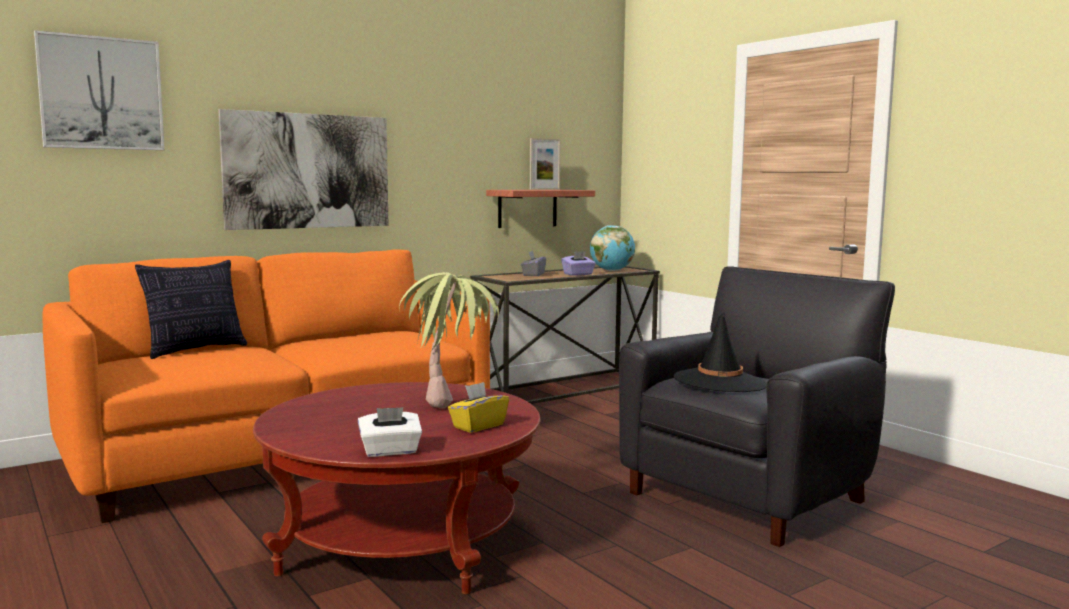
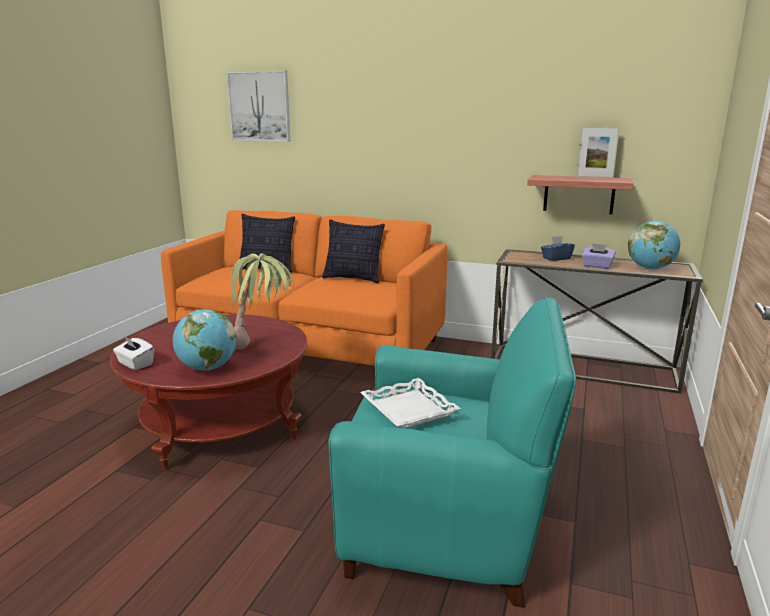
camera: 55 degrees right, 10 degrees up
(308, 171) = (378, 155): picture -> none
(340, 336) = (353, 279): none -> pillow
(478, 426) = (207, 368): yellow tissue box -> globe
(533, 275) = (556, 258): grey tissue box -> blue tissue box
(720, 382) = (408, 409): black hat -> white tray
(749, 496) = (448, 529): black armchair -> turquoise armchair

